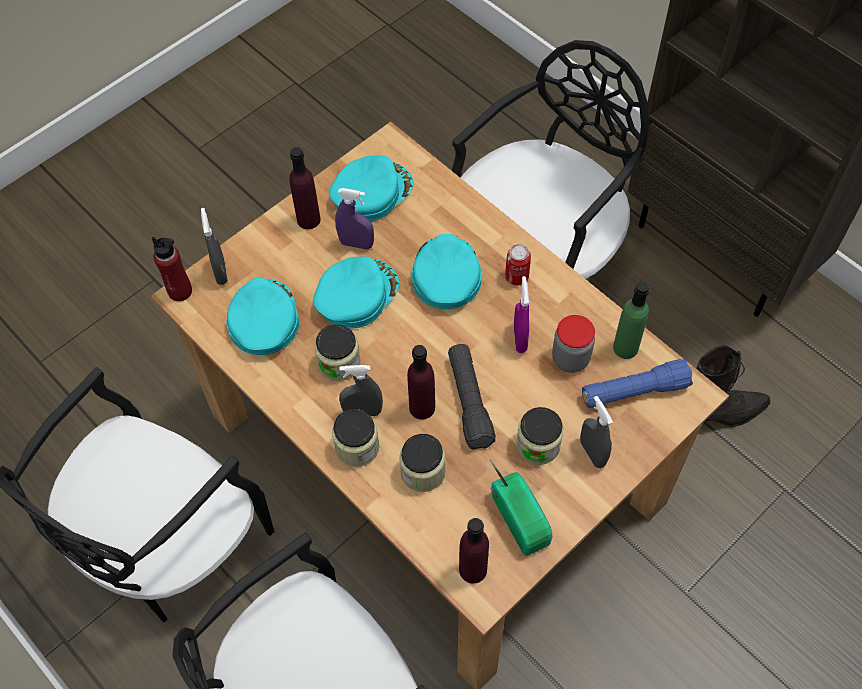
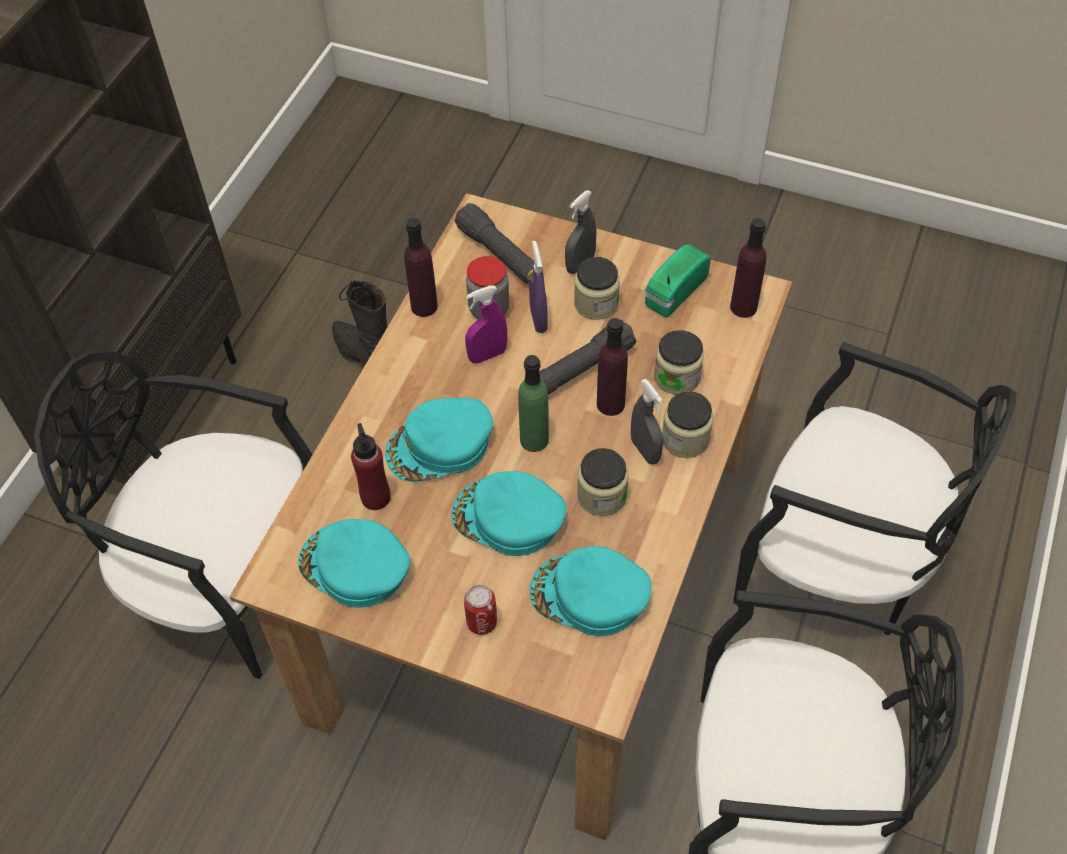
camera: 115 degrees left, 5 degrees down
(180, 291) = (599, 707): red bottle -> red bottle (375, 497)
(221, 272) = (549, 675): grey spray bottle -> none
(262, 319) = (589, 595): turquoise cap -> turquoise cap turned 45 degrees clockwise
(308, 219) = (427, 615): purple bottle -> purple bottle (424, 306)
(356, 244) = (438, 548): purple spray bottle -> purple spray bottle (538, 320)
(516, 277) = (412, 384): can -> can (482, 622)
(625, 348) = (454, 274): green bottle -> green bottle (534, 440)
(634, 391) = (499, 254): blue flashlight -> black flashlight

